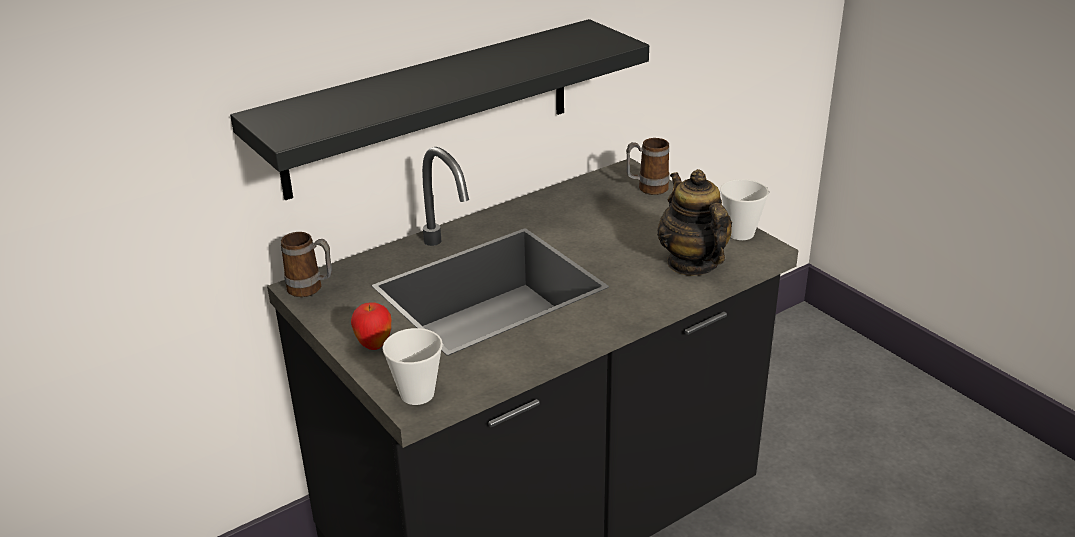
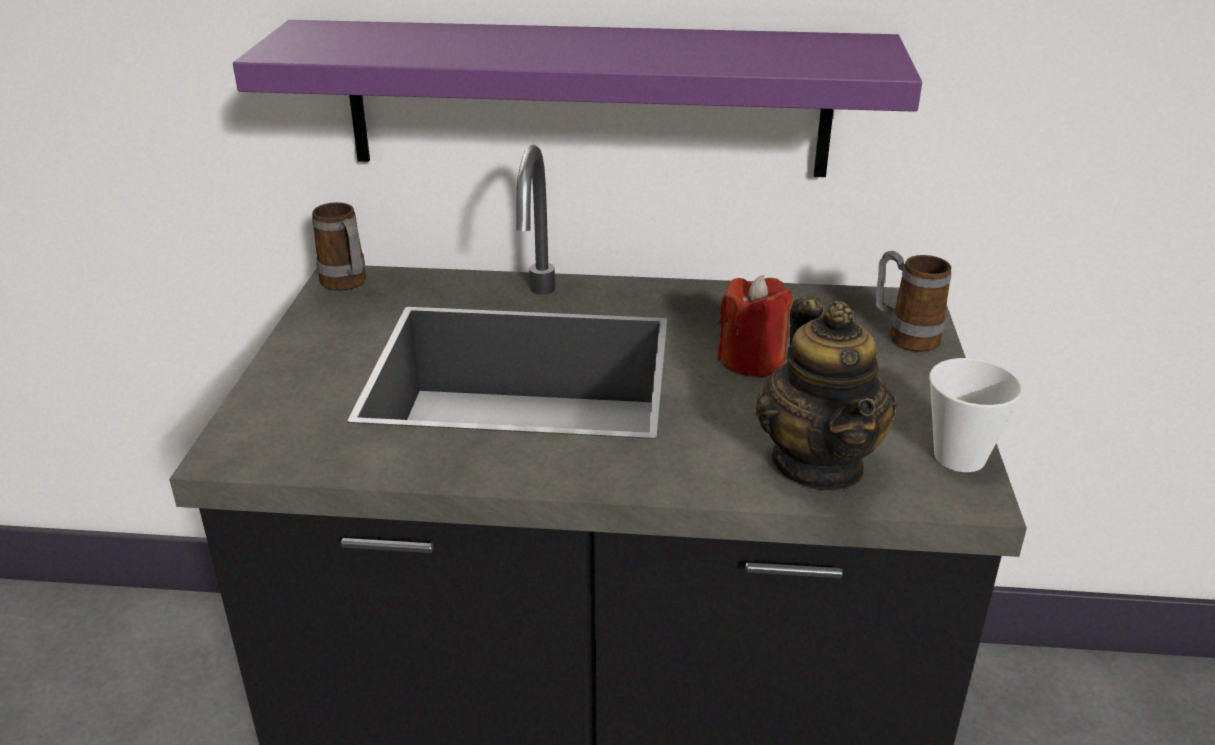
camera: 40 degrees right, 0 degrees up
(374, 345) = (301, 371): apple -> none
(417, 394) = (247, 448): cup -> none
(429, 108) = (587, 99): black shelf -> purple shelf
(598, 231) = (752, 361): none -> red candle
(692, 263) = (819, 463): teapot -> teapot turned 150 degrees clockwise

